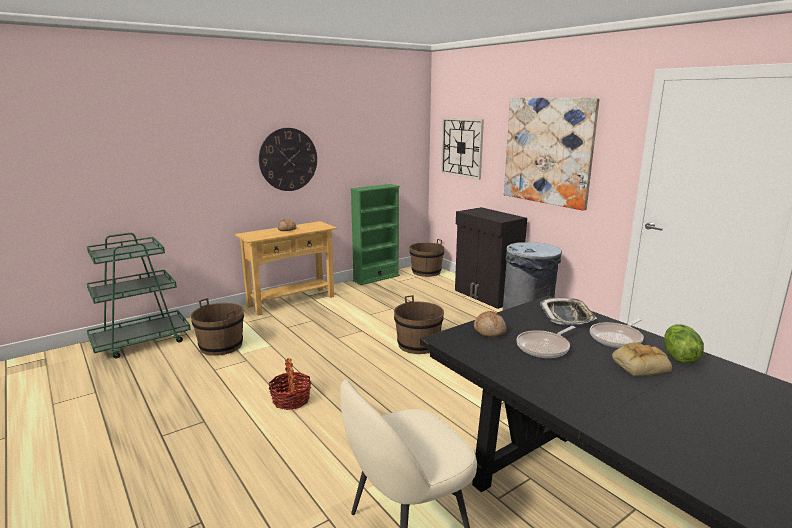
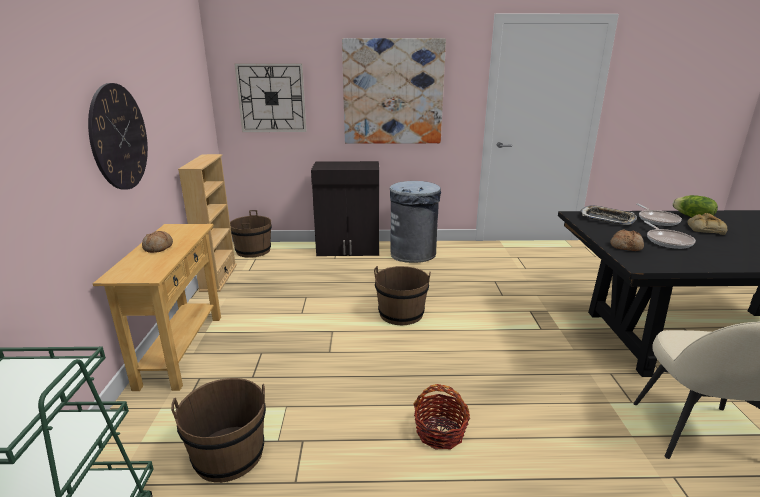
camera: 55 degrees left, 5 degrees up
(376, 278) = (218, 277): green bookcase -> beige bookcase

